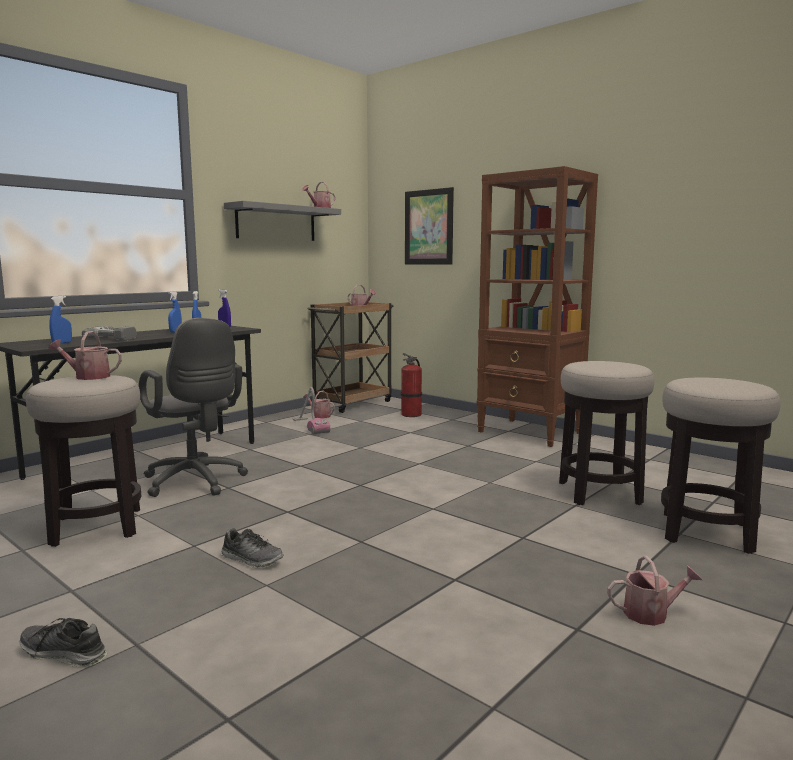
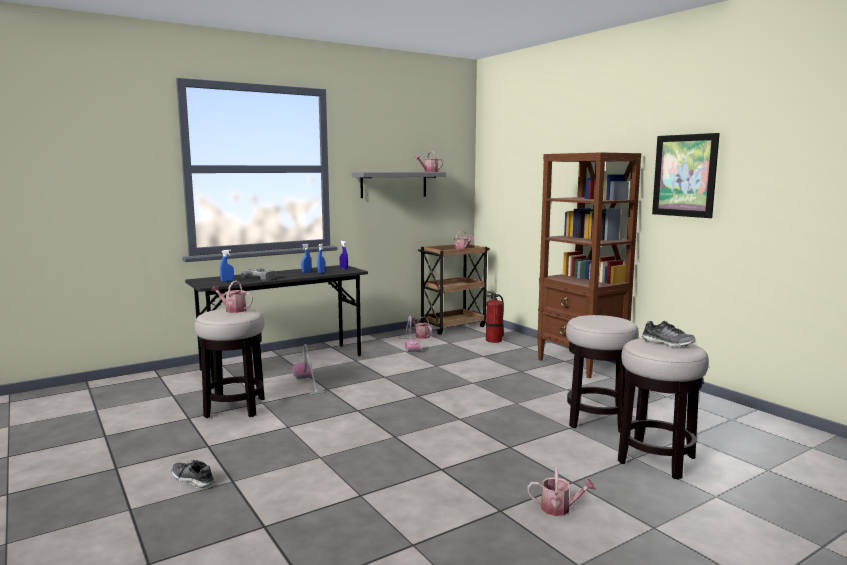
camera: 15 degrees right, 0 degrees up
(196, 482) = (308, 383): grey office chair -> vacuum cleaner
(252, 560) = (318, 440): shoe -> shoe (667, 343)
(428, 227) = (518, 186): picture -> picture (684, 175)

